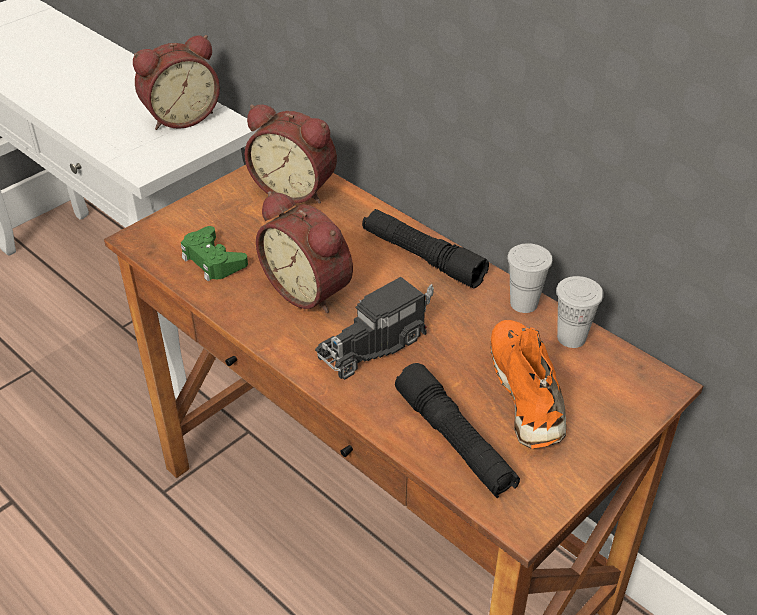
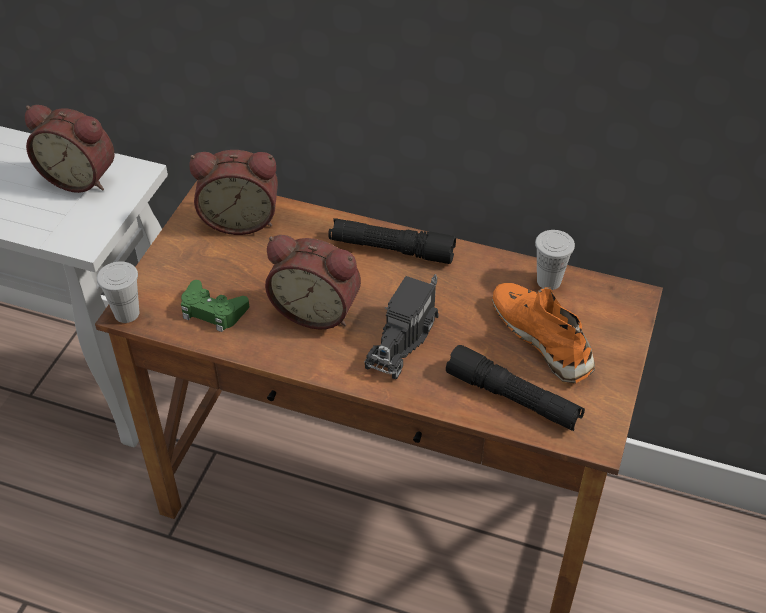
camera: 25 degrees left, 5 degrees up
(180, 117) = (81, 177): alarm clock -> alarm clock turned 75 degrees clockwise
(523, 303) = (496, 264): white cup -> white cup (127, 313)

